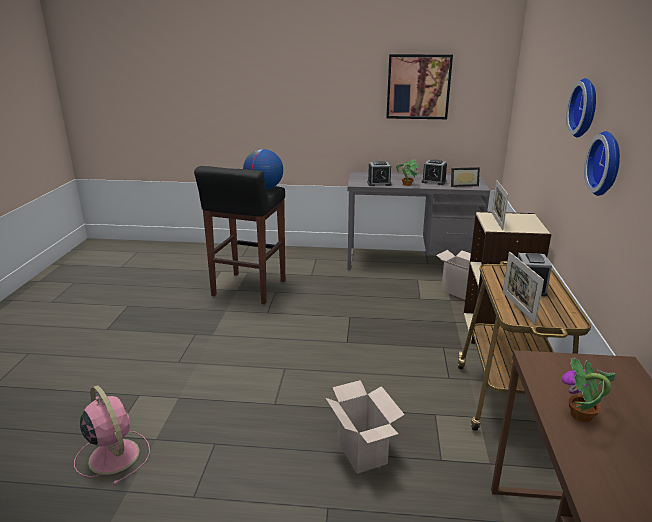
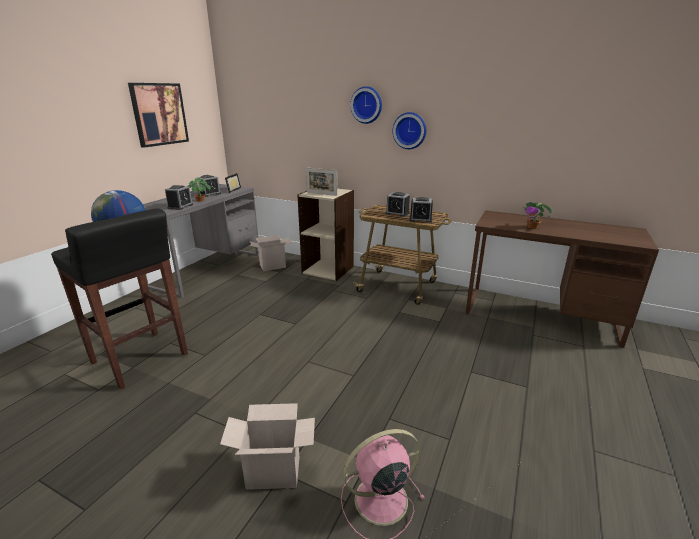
camera: 70 degrees left, 0 degrees up
(364, 453) = (425, 346): cardboard box -> cardboard box (275, 471)
(518, 307) = (420, 219): picture frame -> alarm clock

